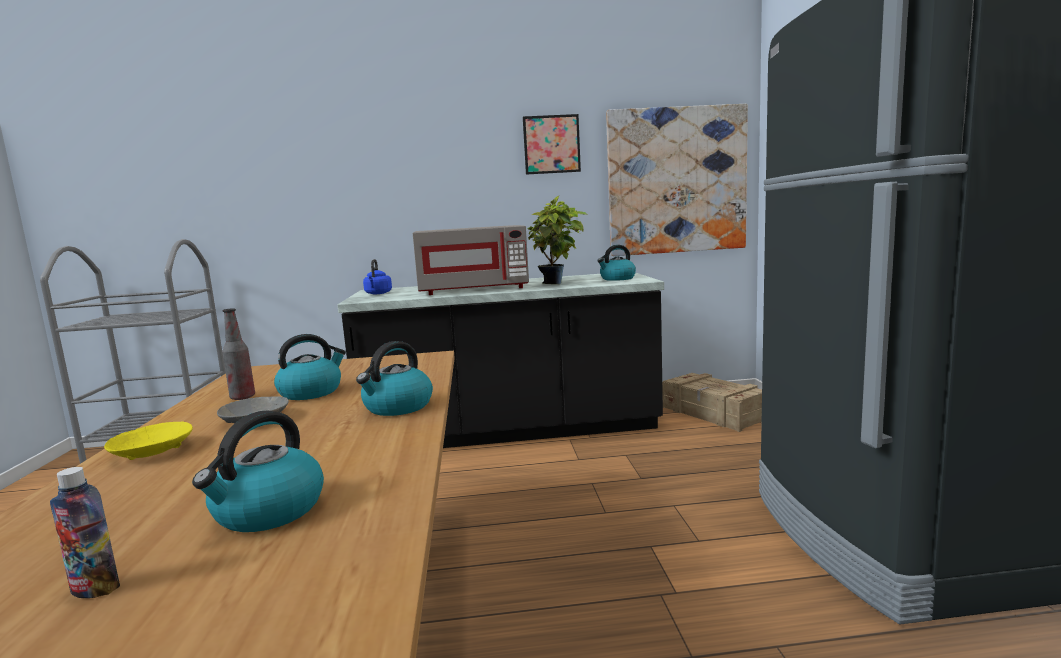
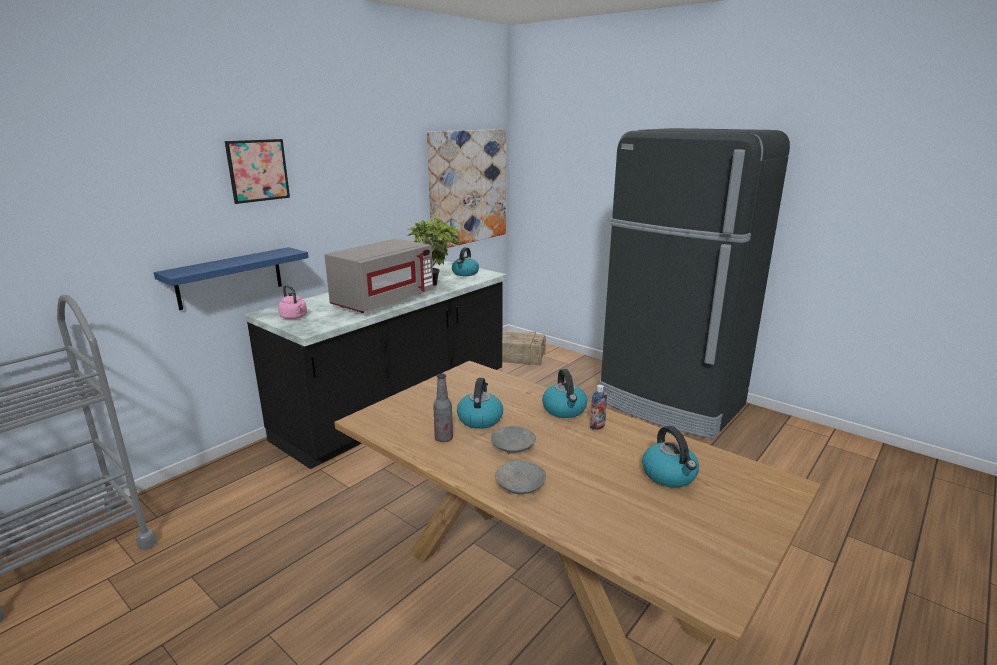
camera: 45 degrees left, 10 degrees up
(95, 589) = (703, 524): bottle -> bottle (597, 426)
(152, 452) = (519, 486): yellow bowl -> grey bowl
(353, 253) = (230, 278): none -> blue shelf
(378, 293) = (294, 317): blue kettle -> pink kettle
(551, 144) = (391, 160): picture -> picture (258, 170)

